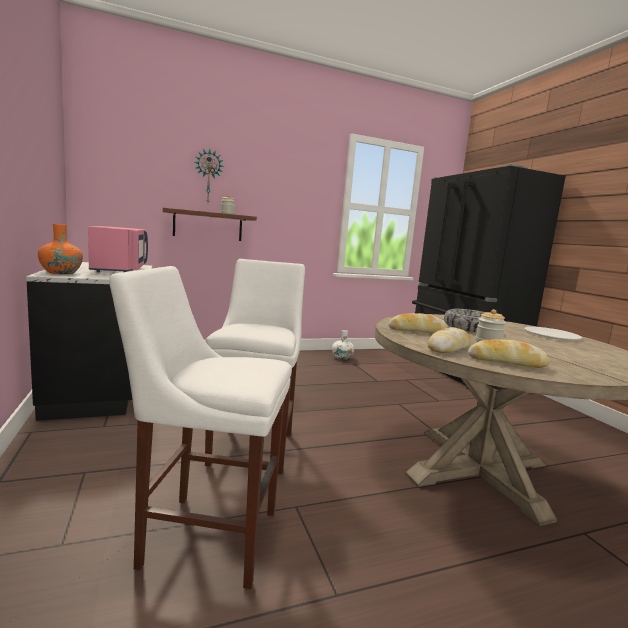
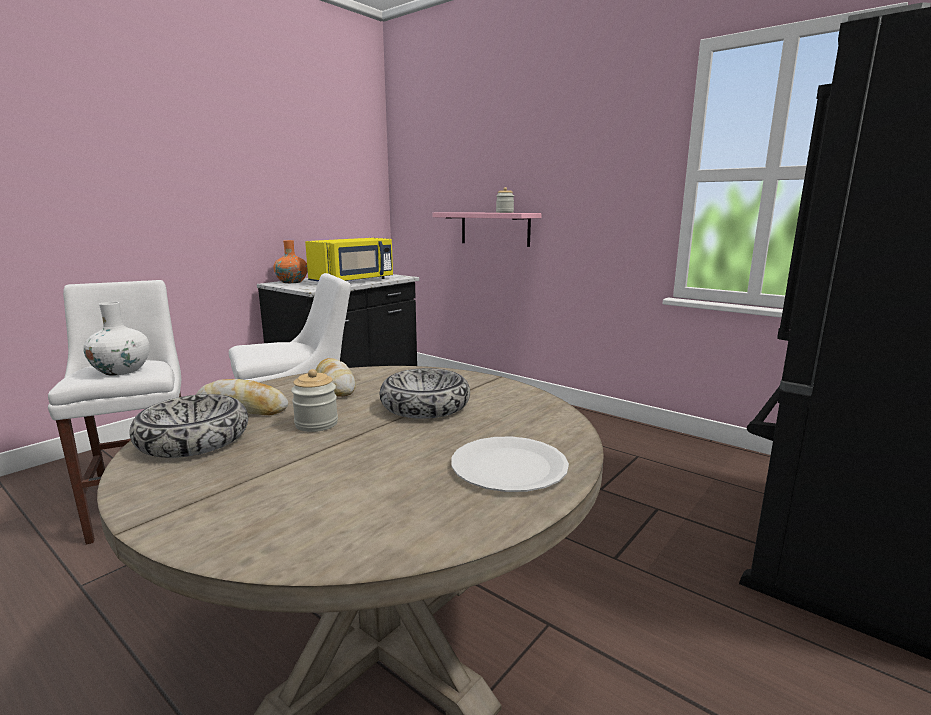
camera: 60 degrees right, 5 degrees up
(120, 269) = (354, 281): pink microwave -> yellow microwave
(208, 176) = (494, 166): wall clock -> none
(208, 225) = (495, 228): brown shelf -> pink shelf
(342, 357) = (644, 442): white vase -> white vase (121, 371)
(506, 362) = (193, 440): bread -> bowl

